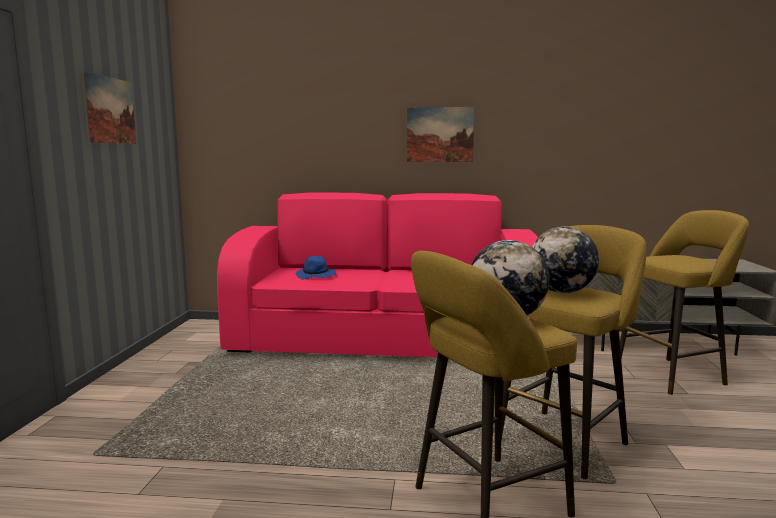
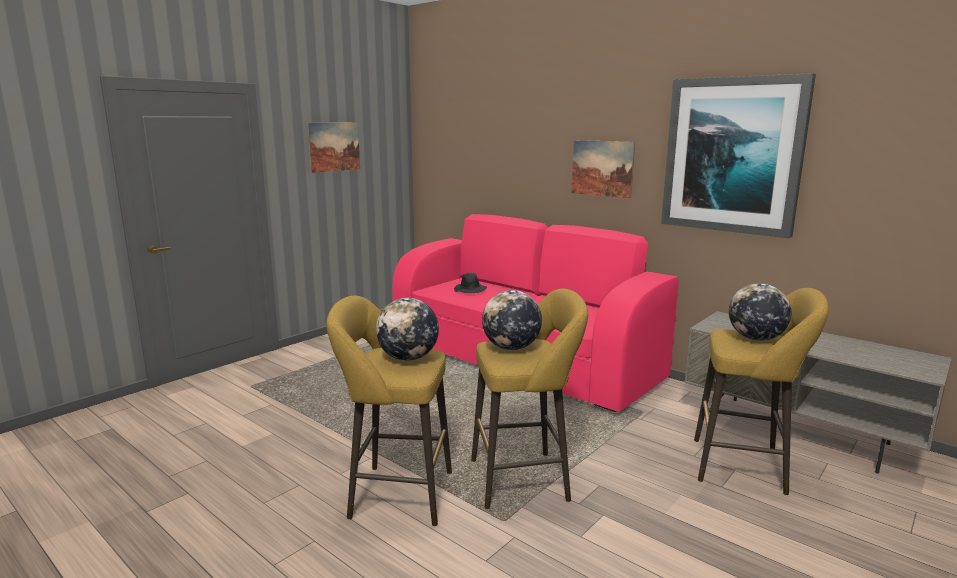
camera: 35 degrees right, 5 degrees up
(316, 276) = (470, 290): blue hat -> black hat
(569, 116) = (733, 155): none -> picture
(679, 257) = (755, 338): none -> globe

